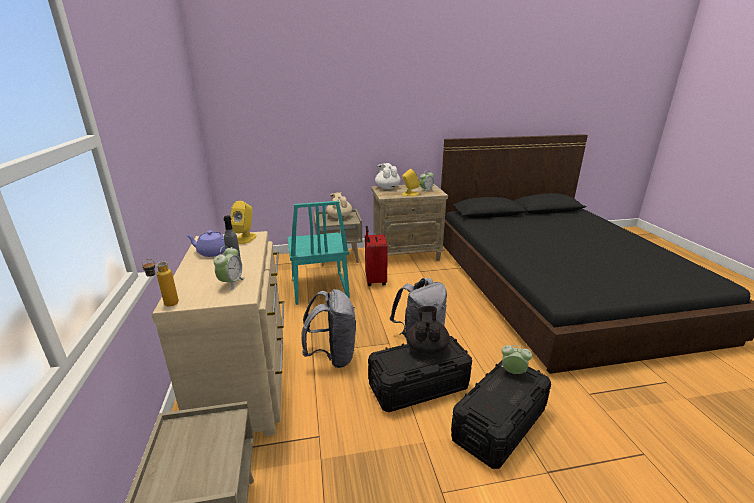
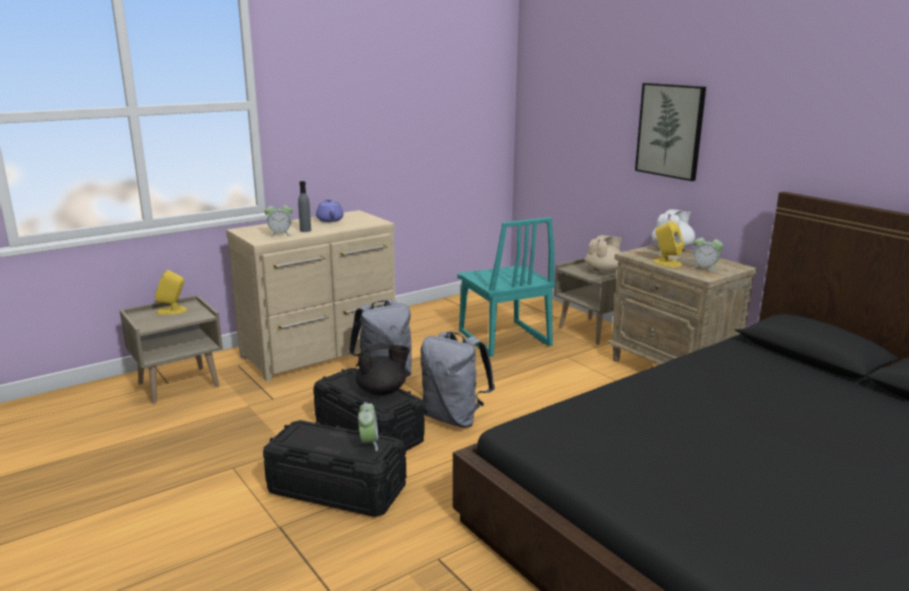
camera: 65 degrees right, 5 degrees down
(166, 306) = (236, 229): bottle -> none
(245, 238) = (368, 221): yellow speaker -> yellow speaker (172, 311)
(319, 289) = (503, 340): turquoise chair -> turquoise chair turned 75 degrees counterclockwise
(362, 115) = (670, 130): none -> picture
(374, 281) = (562, 365): red suitcase -> none

